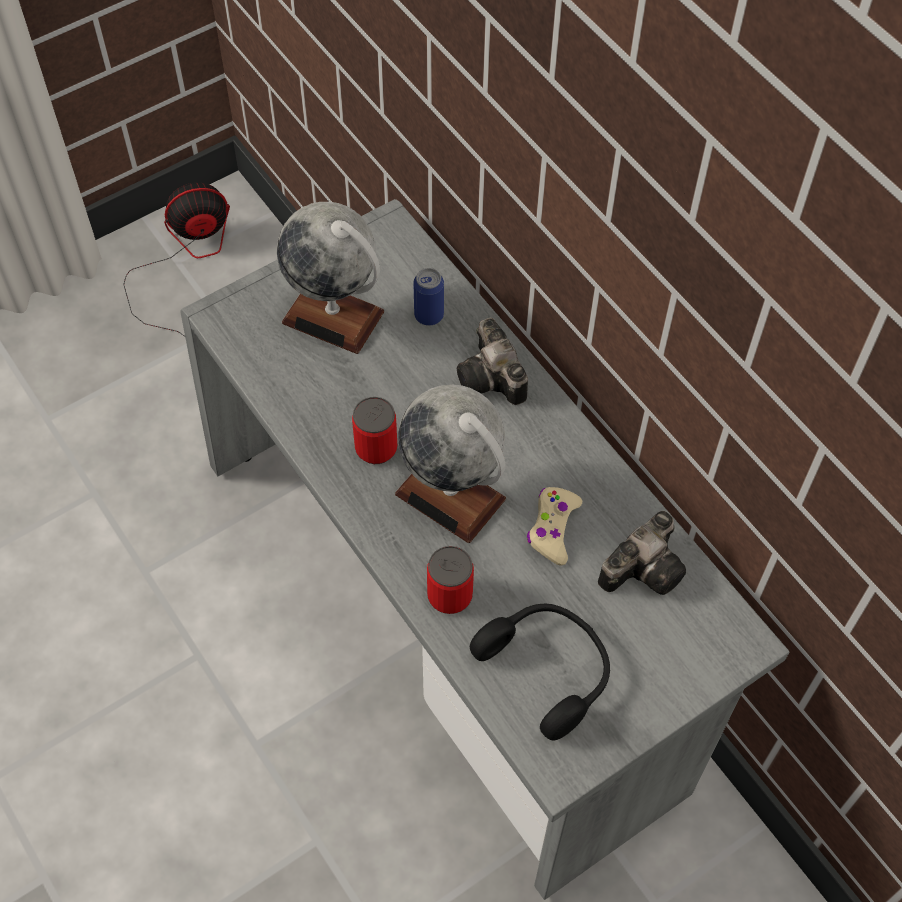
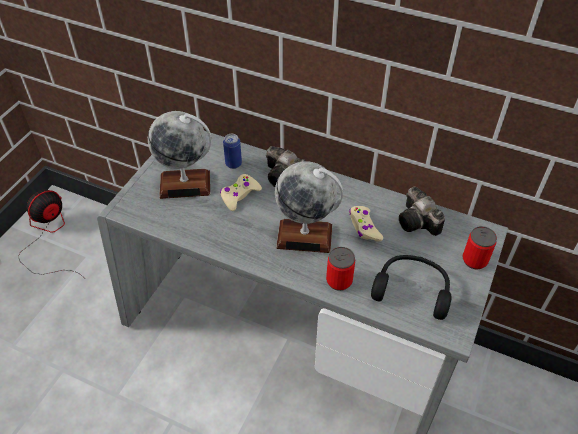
camera: 30 degrees left, 10 degrees down
(376, 448) = (251, 232): can -> can (474, 260)
(401, 376) = (239, 195): none -> beige game controller
(645, 566) = (418, 223): camera -> camera turned 135 degrees clockwise

